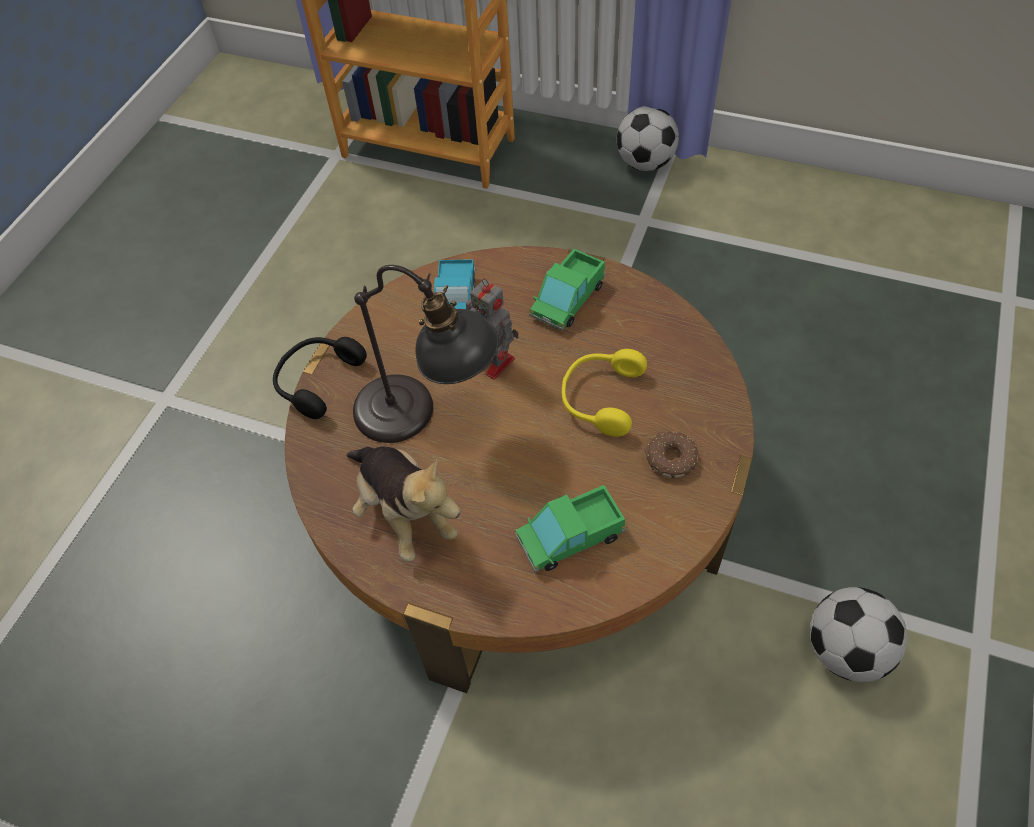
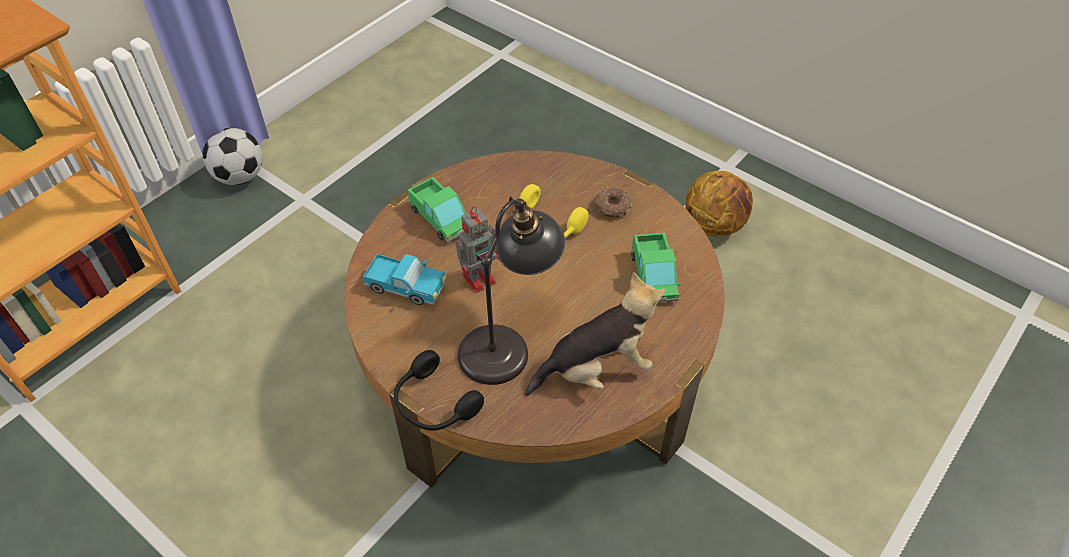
camera: 75 degrees left, 5 degrees down
(846, 651) = (714, 225): football -> basketball

